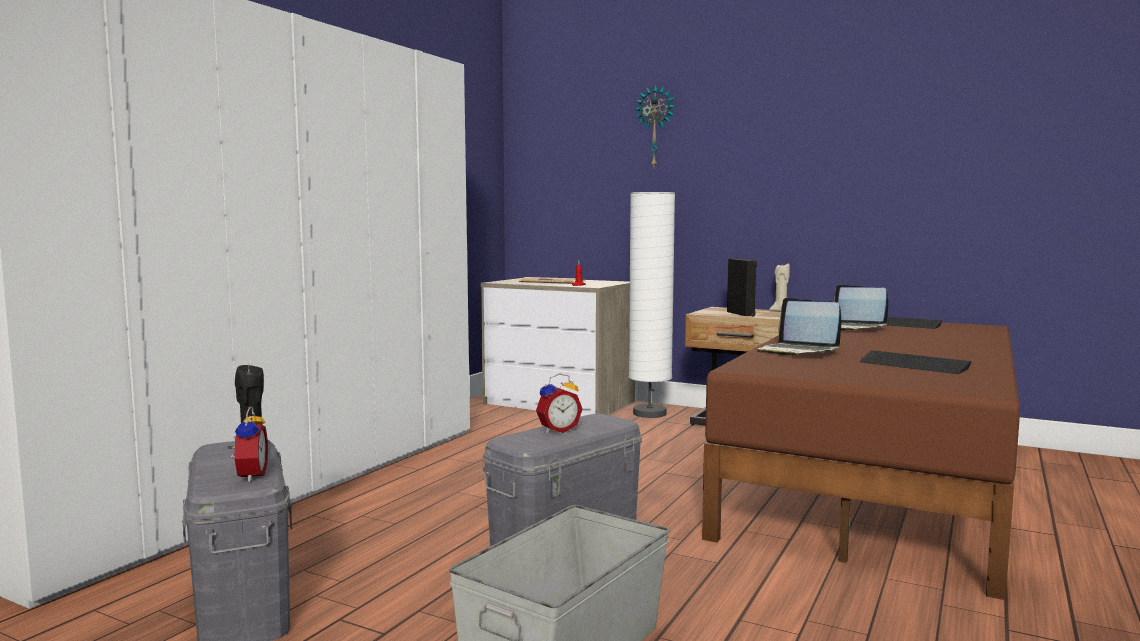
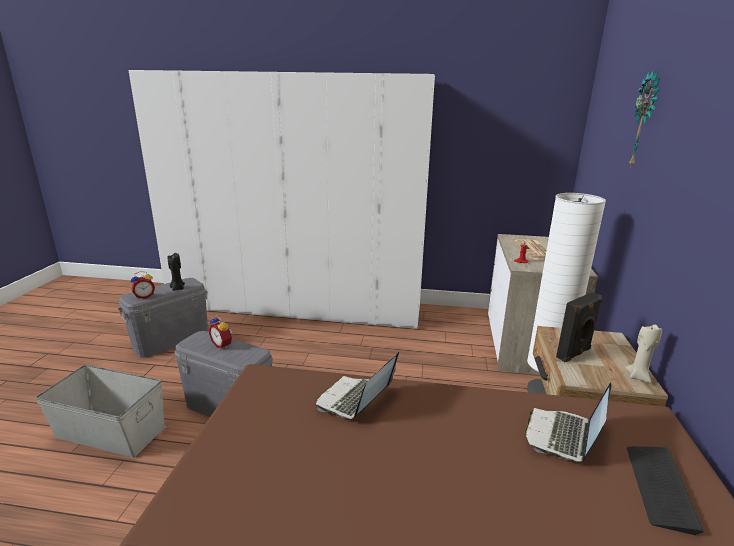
camera: 70 degrees right, 15 degrees up
(913, 365) = (303, 476): keyboard -> none

